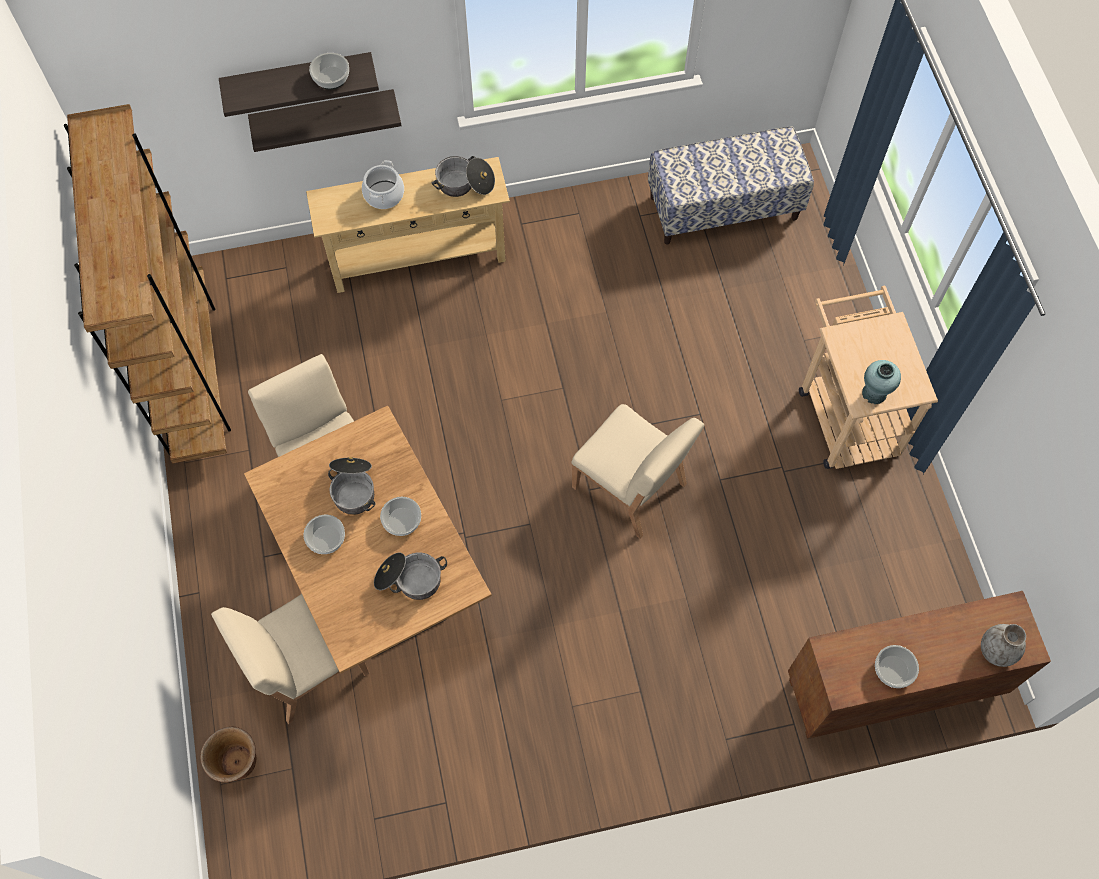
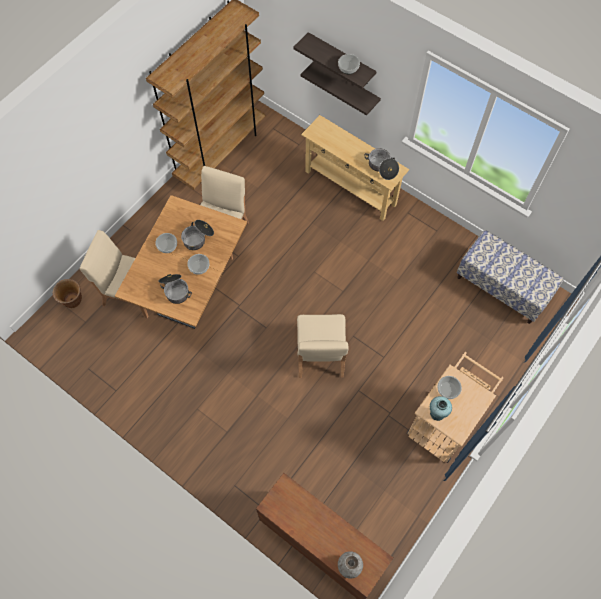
camera: 50 degrees right, 0 degrees up
(384, 195) = (346, 143): cooking pot -> none
(892, 669) = (299, 522): bowl -> bowl (448, 389)

